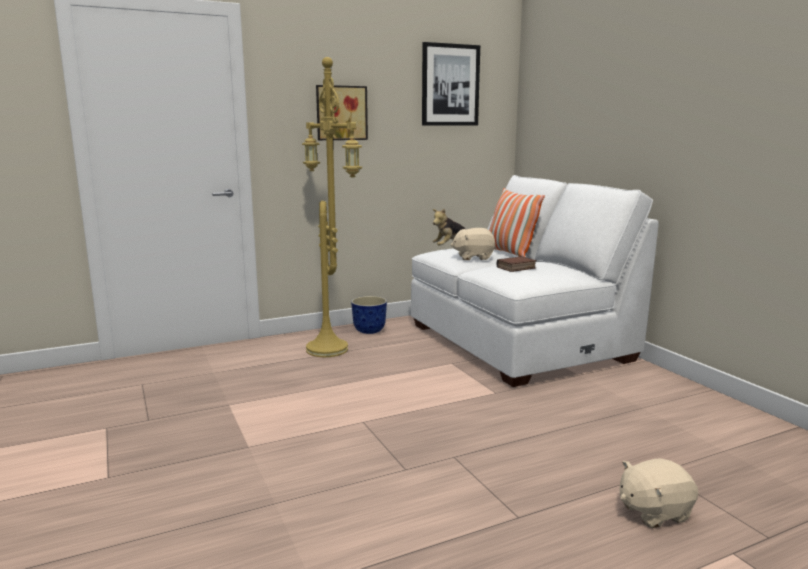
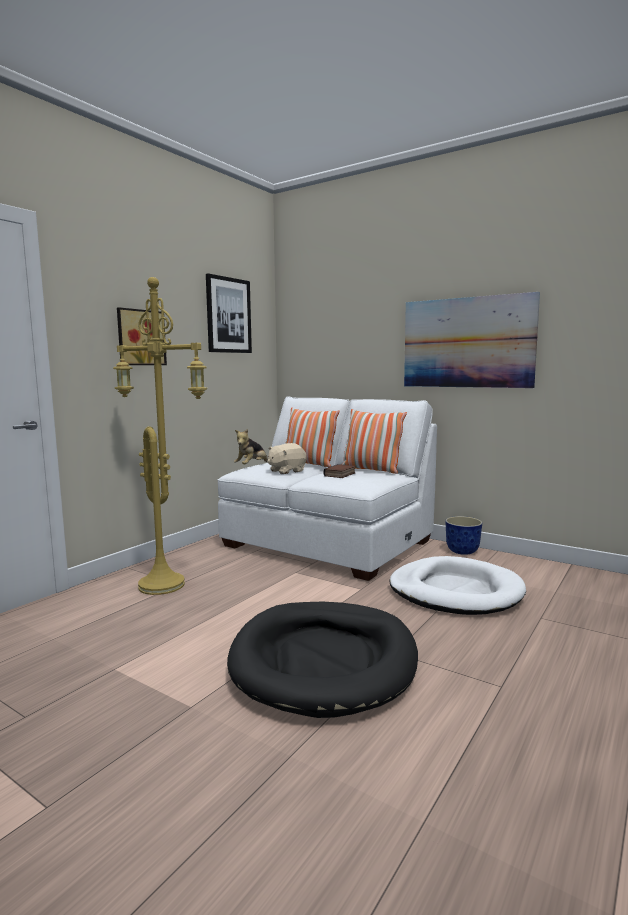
camera: 30 degrees left, 5 degrees down
(370, 331) = (185, 559): planter -> planter (463, 551)
(383, 444) = (324, 661): none -> black dog bed
(561, 267) = (371, 470): none -> pillow
(594, 419) = (455, 591): none -> white dog bed
(653, 511) = (573, 649): beige plush toy -> none
(702, 118) = (467, 343): none -> picture

